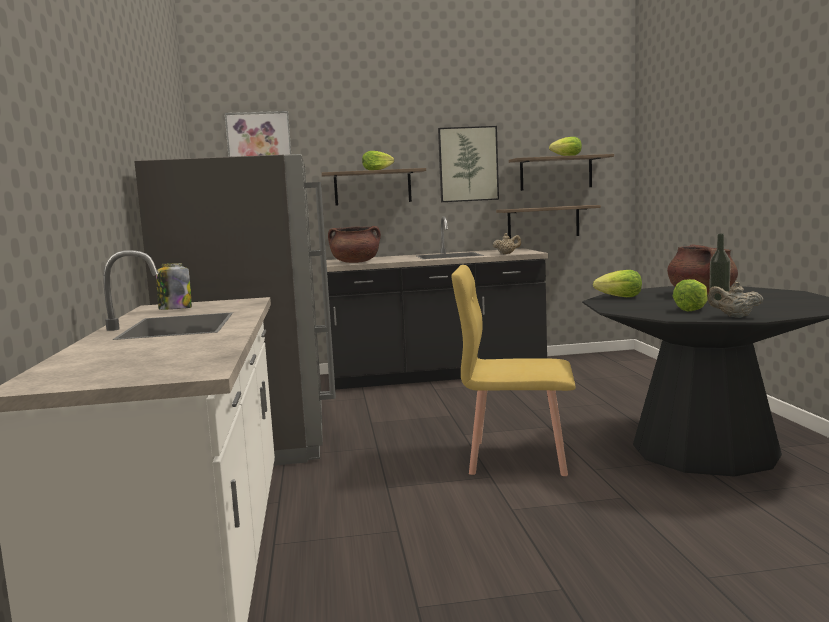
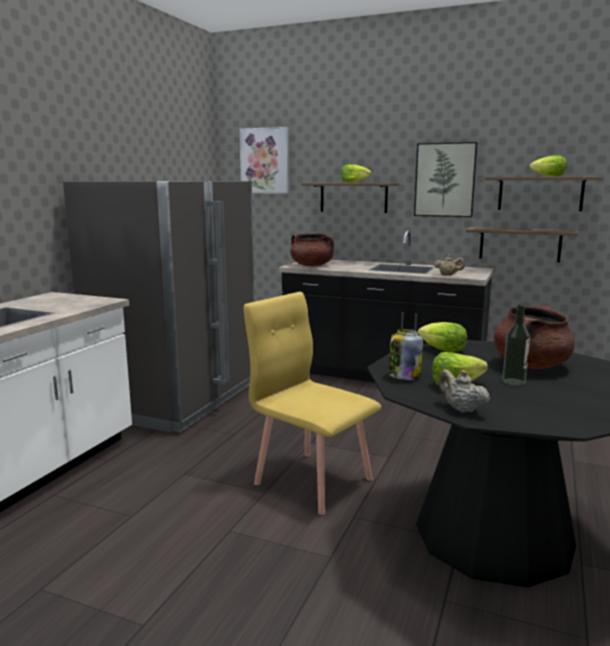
camera: 30 degrees right, 5 degrees up
(175, 309) = (46, 301): jar -> jar (403, 376)

